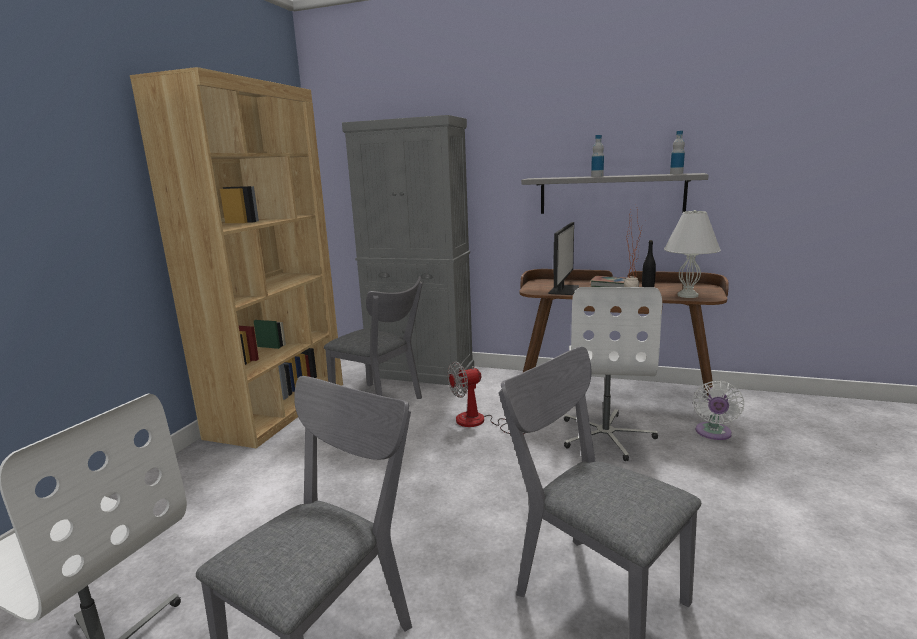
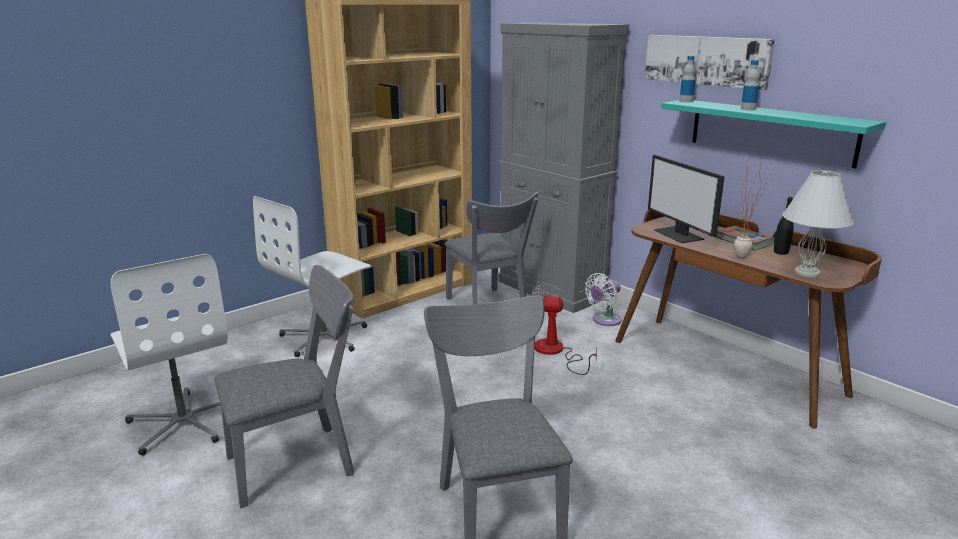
camera: 30 degrees right, 5 degrees up
(545, 142) = (706, 60): none -> picture
(563, 289) = (679, 235): monitor -> monitor turned 105 degrees clockwise
(606, 435) = (663, 402): white office chair -> white office chair (325, 337)
(611, 194) = (770, 131): grey shelf -> turquoise shelf
(676, 173) = (843, 119): bottle -> bottle (686, 101)
(713, 433) = (787, 439): white fan -> white fan (604, 320)

